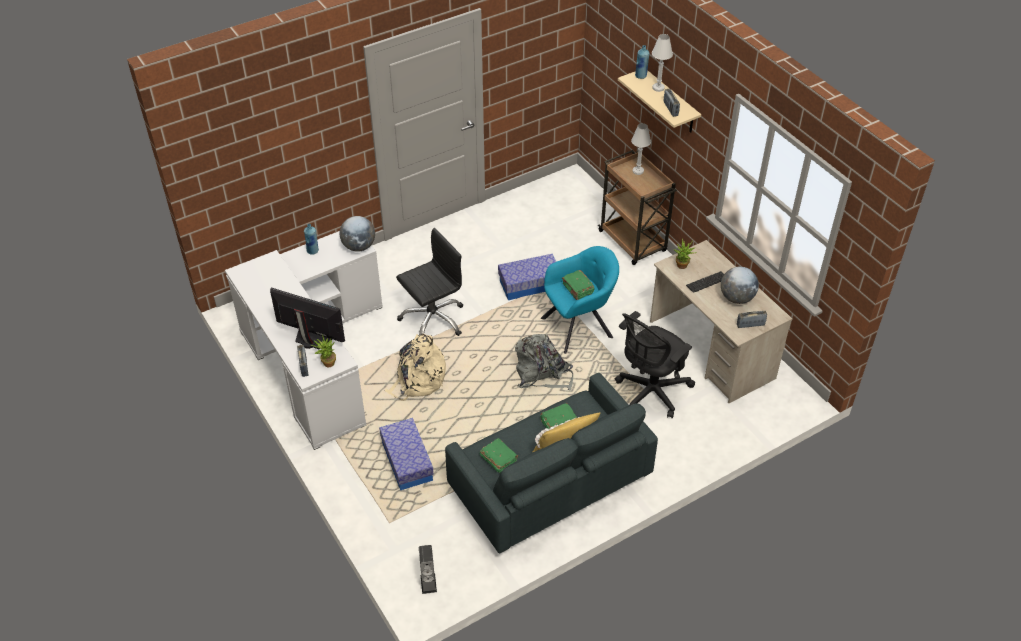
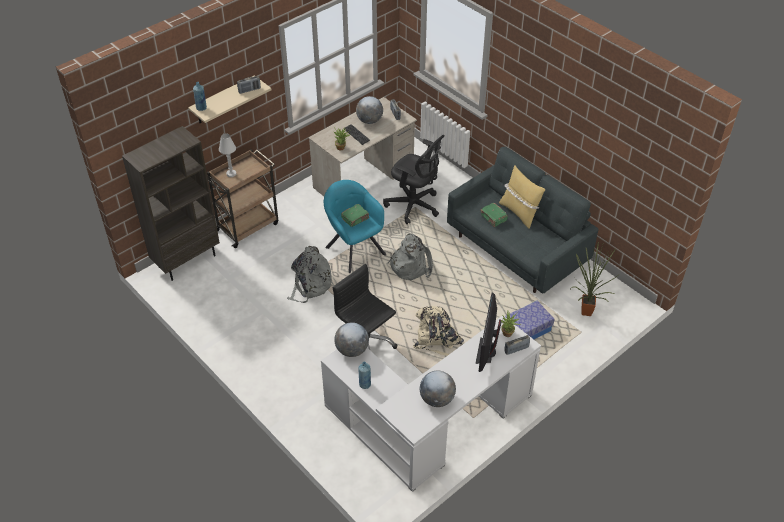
camera: 100 degrees left, 0 degrees up
(267, 293) = (437, 399): none -> globe
(422, 535) = (583, 311): none -> potted plant
(428, 583) = (620, 301): speaker -> none
(498, 459) = (537, 244): green book -> none
(529, 284) = (310, 285): storage box -> grey backpack
(586, 196) = (187, 260): none -> brown bookcase
(658, 88) = (219, 98): white table lamp -> none

